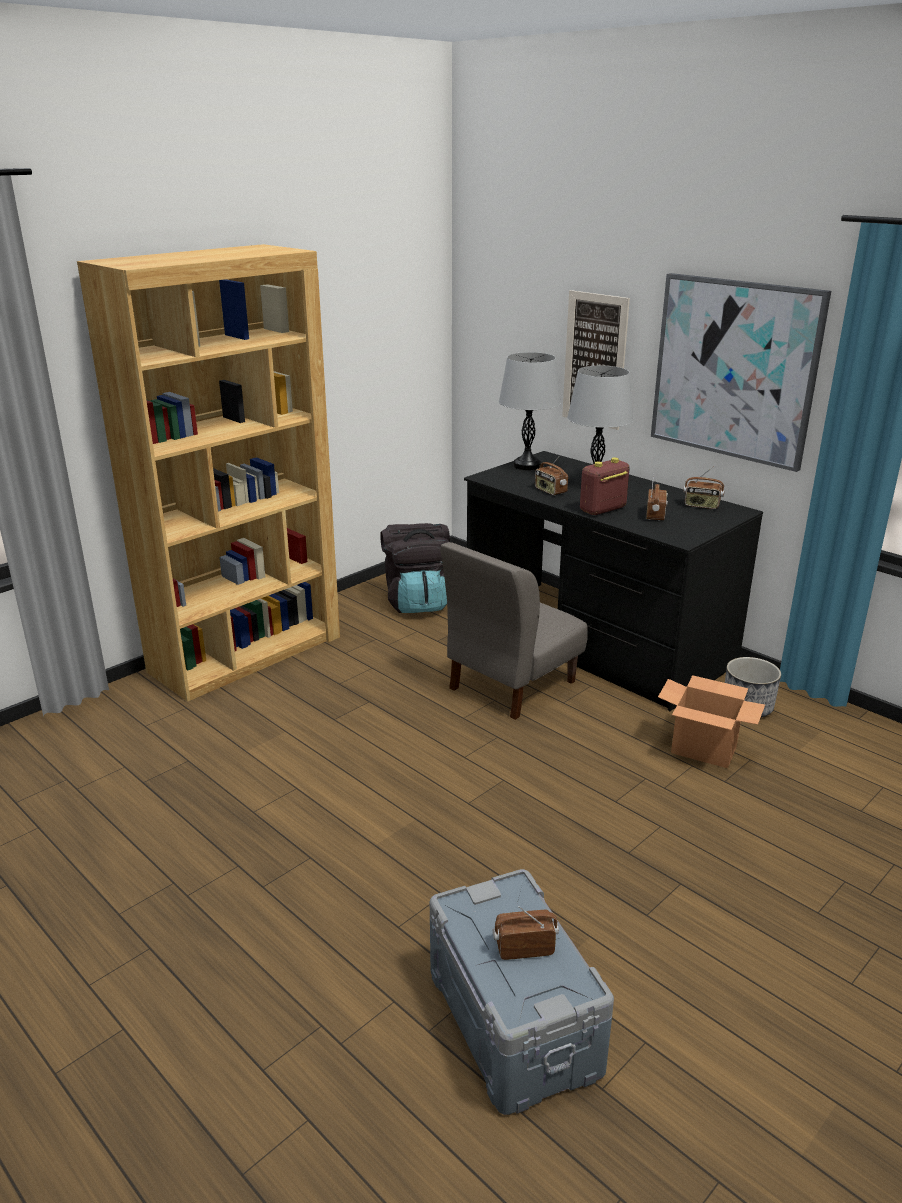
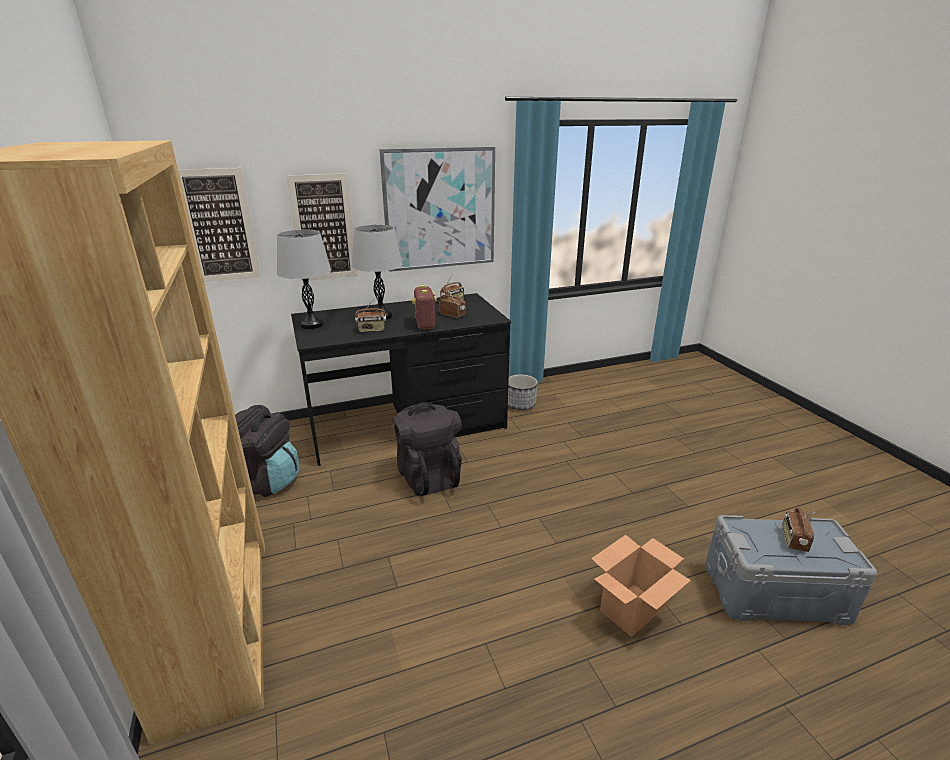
camera: 65 degrees left, 0 degrees up
(506, 334) = (219, 226): none -> picture
(511, 685) = (428, 475): grey chair -> black backpack
(704, 750) = (551, 432): cardboard box -> cardboard box (632, 609)

